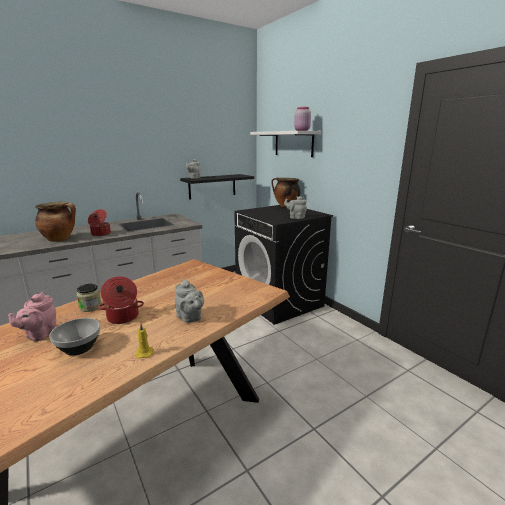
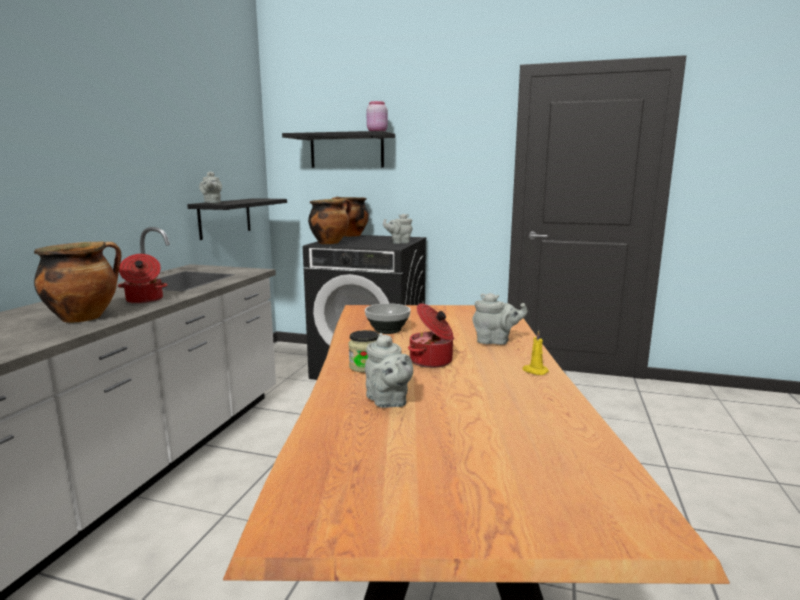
camera: 40 degrees left, 5 degrees down
(39, 335) = (388, 401): pink teapot -> grey teapot
(78, 348) = (467, 392): bowl -> bowl (387, 330)
(254, 211) = (330, 243): none -> cooking pot
(293, 144) = (346, 151): white shelf -> black shelf

